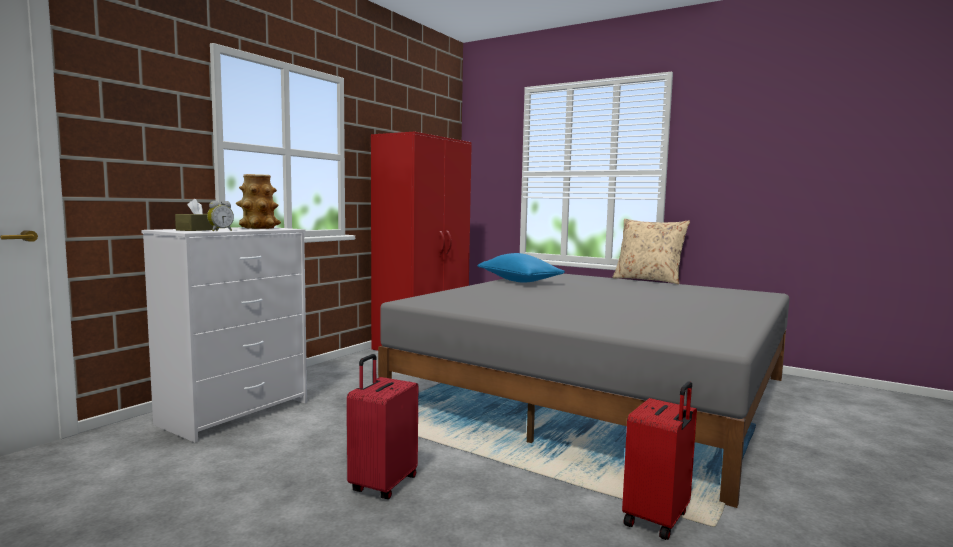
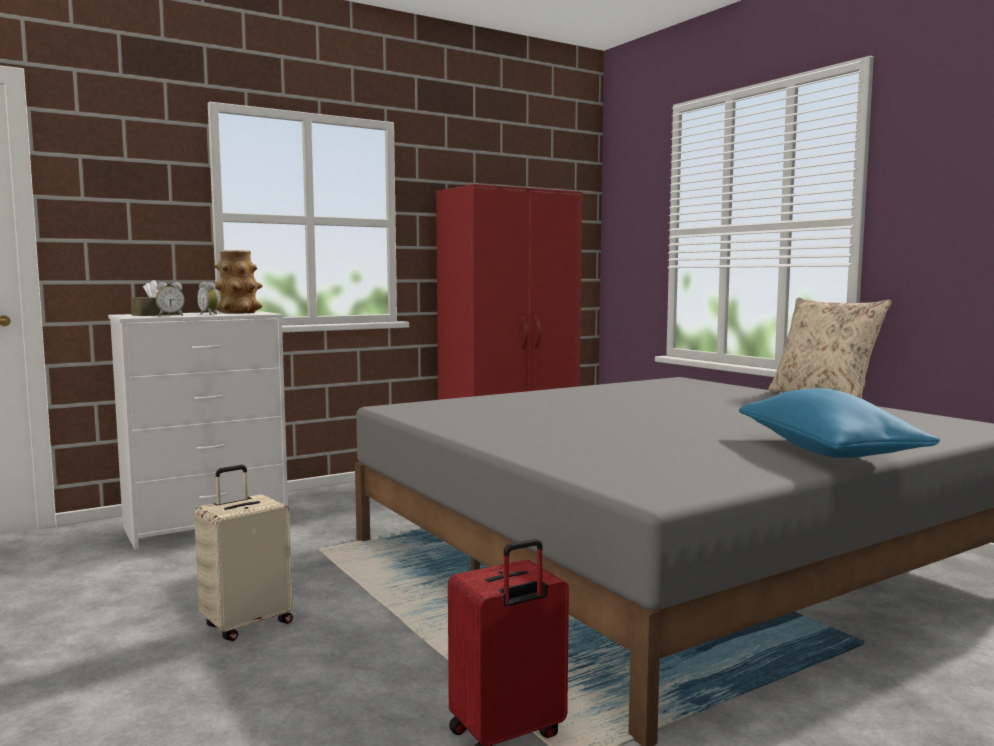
camera: 25 degrees right, 0 degrees up
(246, 229) = (209, 314): none -> alarm clock
(382, 484) = (247, 624): red suitcase -> beige suitcase
(519, 281) = (606, 389): blue pillow -> blue pillow (827, 452)

